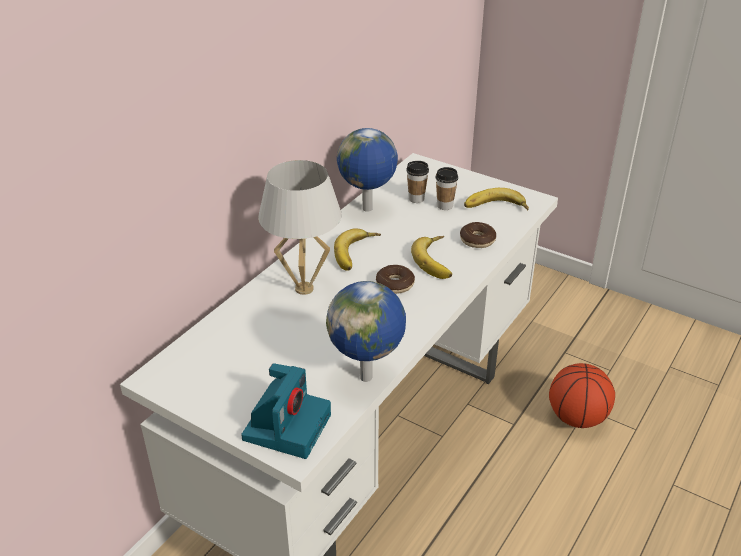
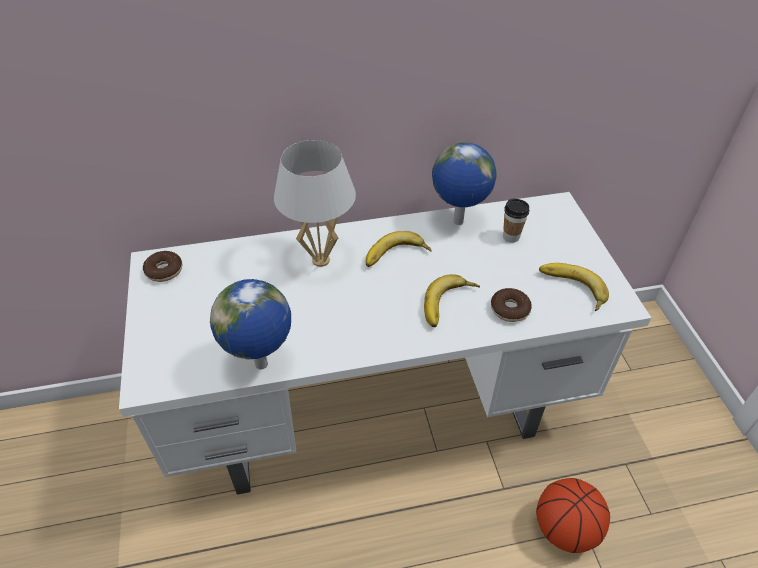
camera: 45 degrees right, 10 degrees up
(287, 425) = (167, 359): camera -> none
(395, 284) = (387, 302): donut -> donut (164, 270)
(445, 206) = (526, 258): cup -> none

